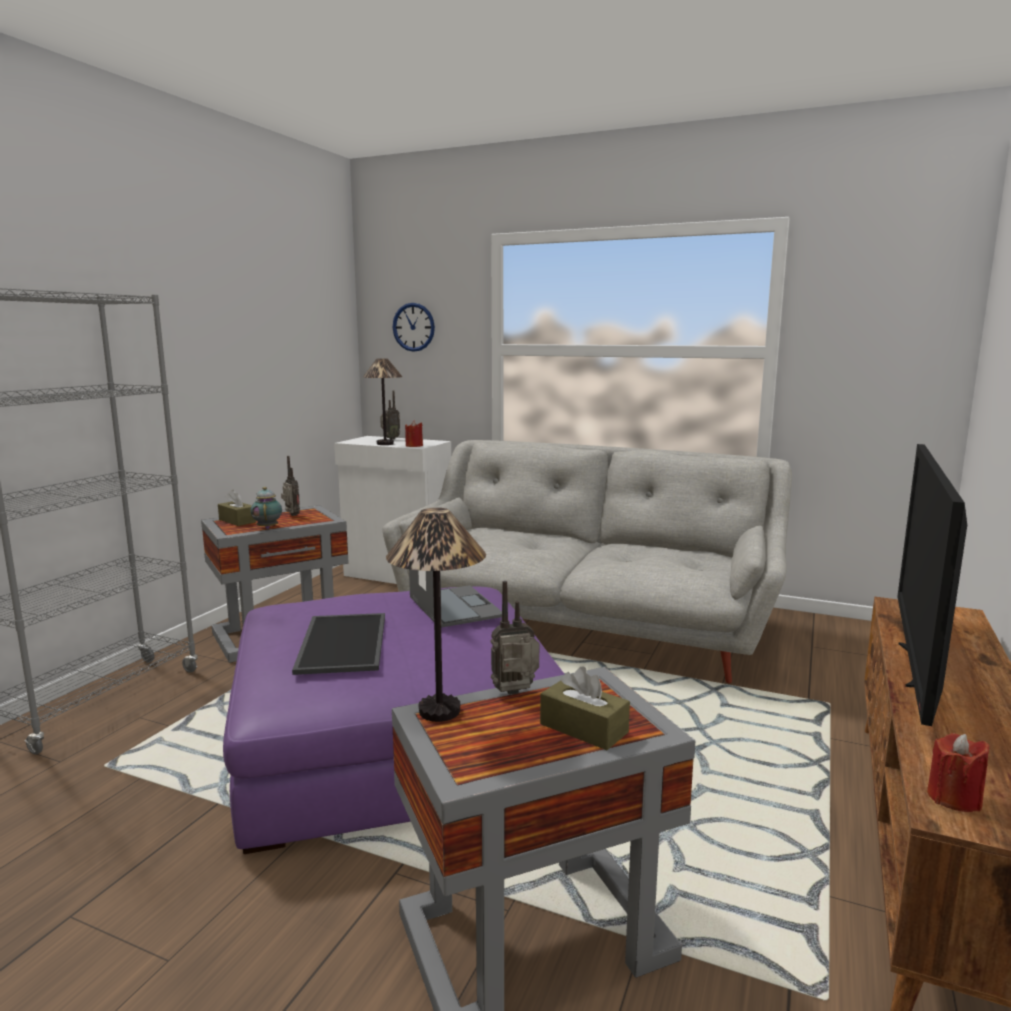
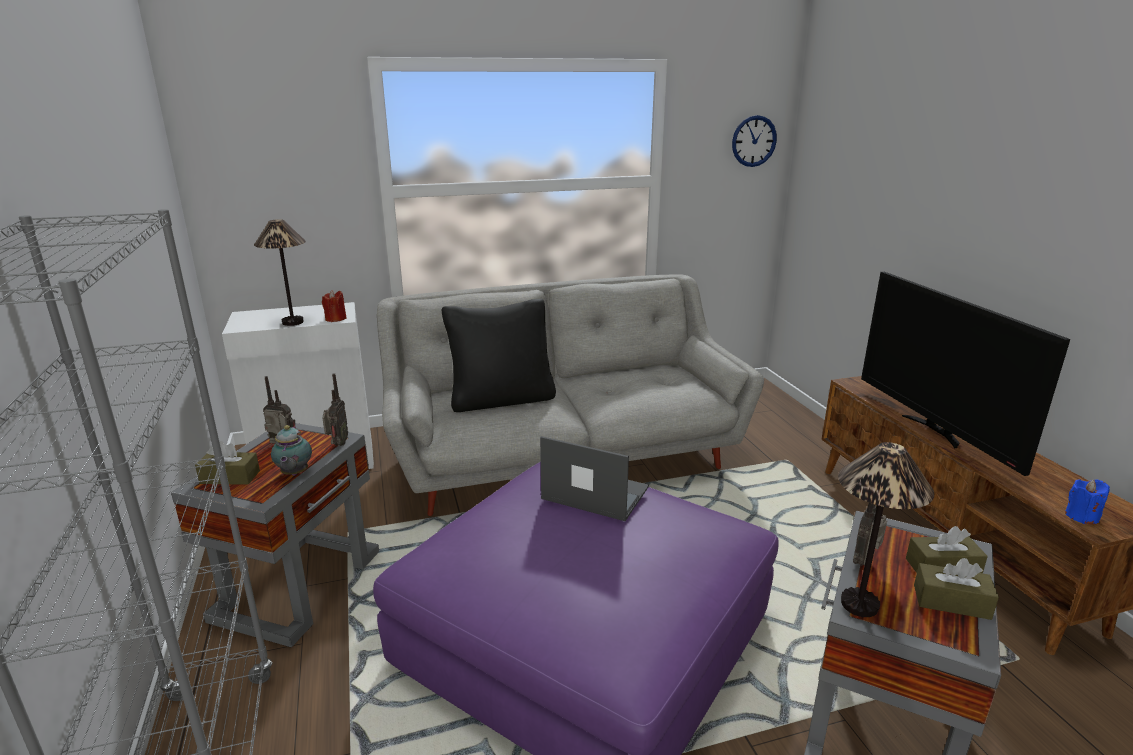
camera: 40 degrees left, 10 degrees up
(268, 528) = (294, 474): teapot -> teapot turned 135 degrees counterclockwise
(340, 642) = (579, 576): tray -> none
(390, 439) = (277, 312): radio -> radio (337, 445)
(413, 327) = (268, 170): wall clock -> wall clock (754, 141)
(512, 540) = (501, 399): none -> black pillow
(528, 747) = (951, 602): none -> brown tissue box
(954, 798) = (1081, 516): red candle -> blue candle

